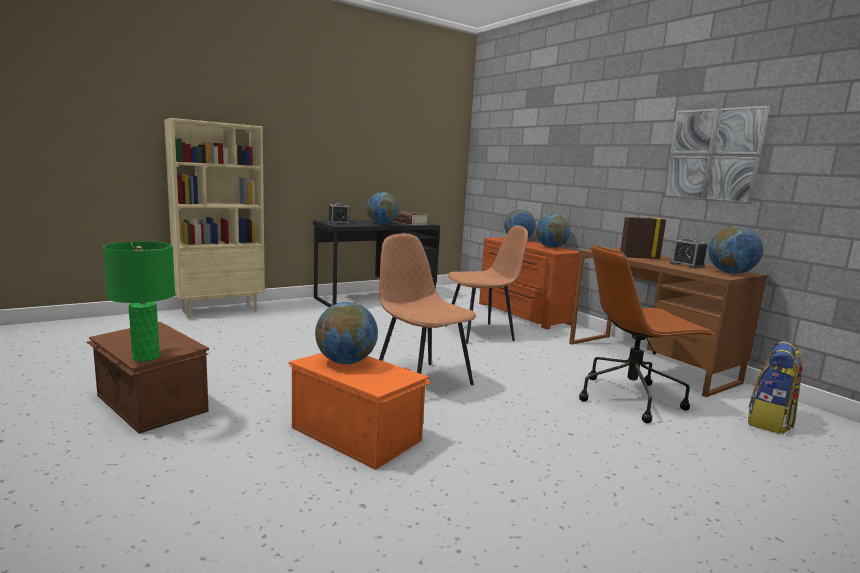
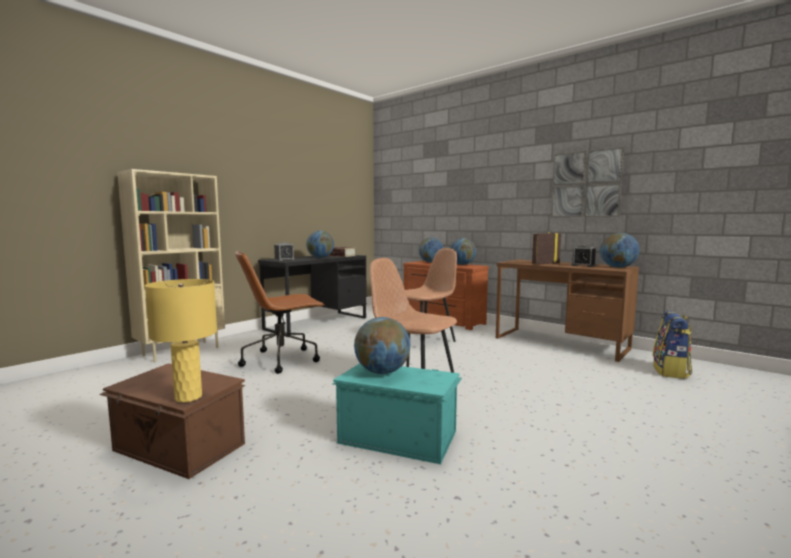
camera: 15 degrees left, 5 degrees down
(146, 357) = (188, 397): green table lamp -> yellow table lamp
(357, 433) = (398, 436): orange storage box -> turquoise storage box
(630, 398) = (573, 370): brown office chair -> brown office chair (282, 360)

